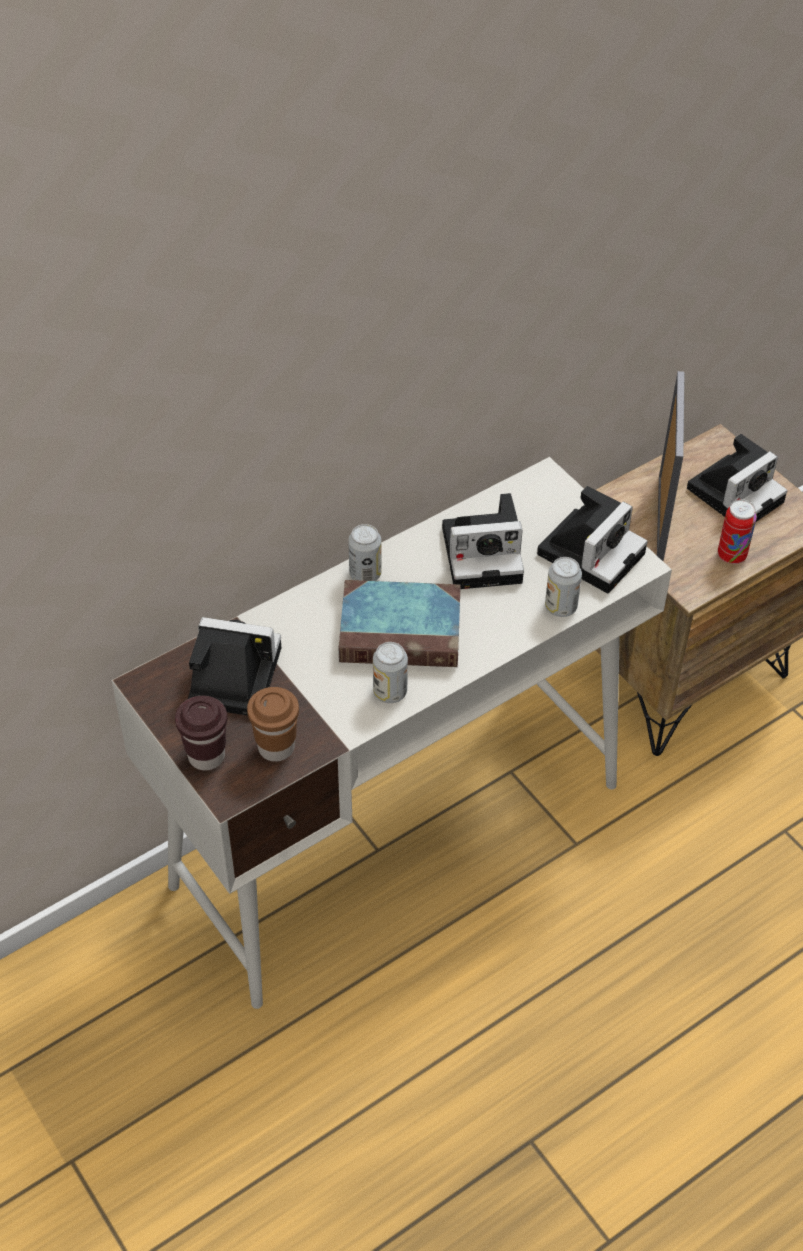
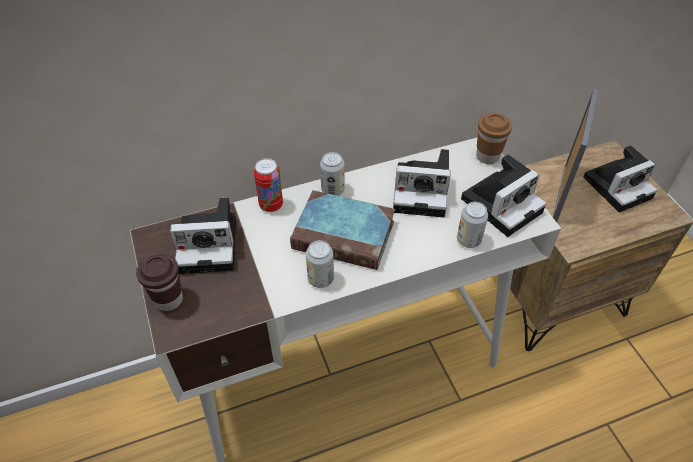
camera: 15 degrees right, 0 degrees up
(231, 677) = (211, 244): camera -> camera turned 150 degrees clockwise
(276, 747) = (221, 304): brown cup -> brown cup (487, 156)
(731, 555) = (607, 228): can -> can (271, 205)

